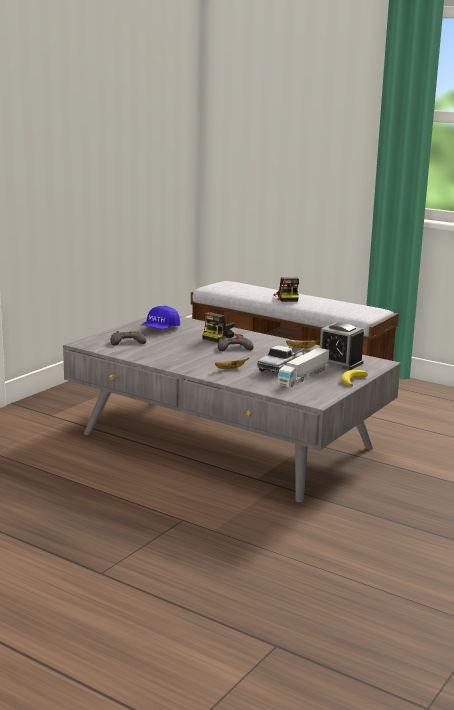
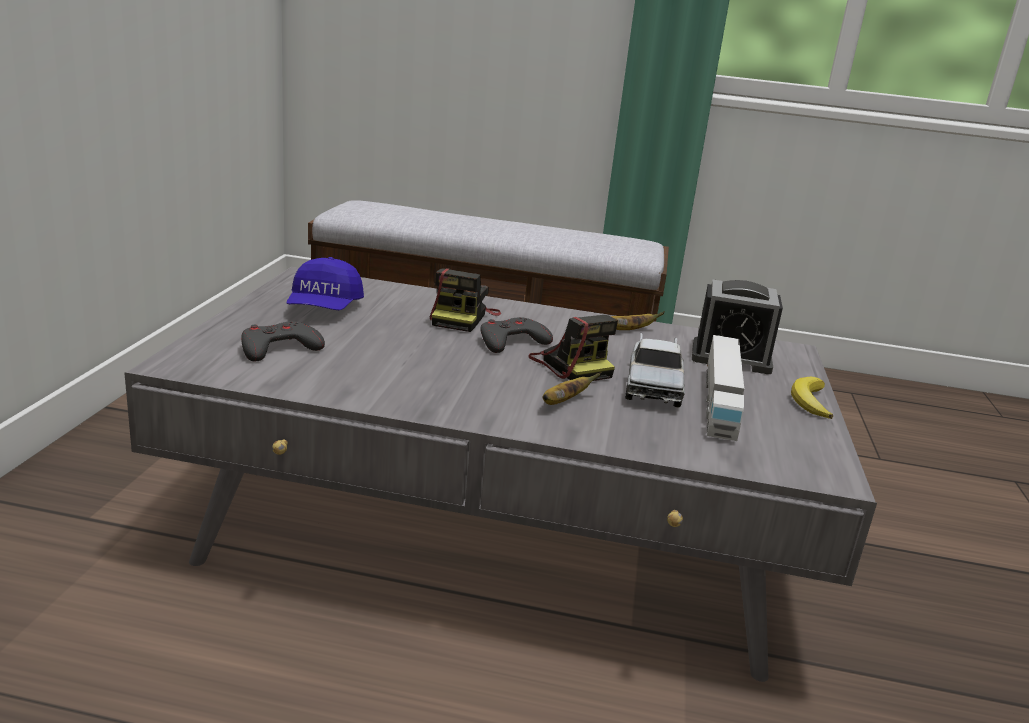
camera: 25 degrees left, 5 degrees up
(287, 298) = (491, 227): camera -> camera (571, 365)

